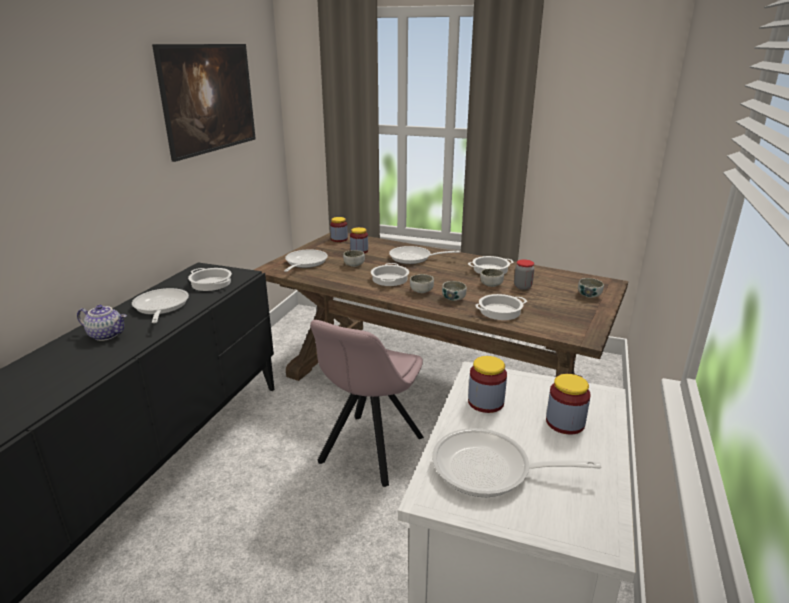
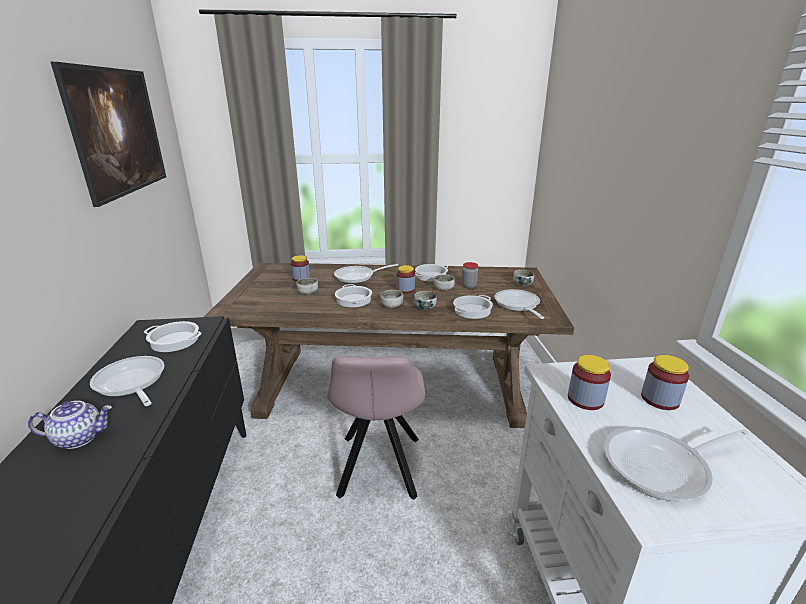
camera: 25 degrees left, 0 degrees up
(304, 263) = (255, 299): frying pan -> frying pan (518, 305)
(339, 239) = (271, 270): jar -> jar (405, 290)

